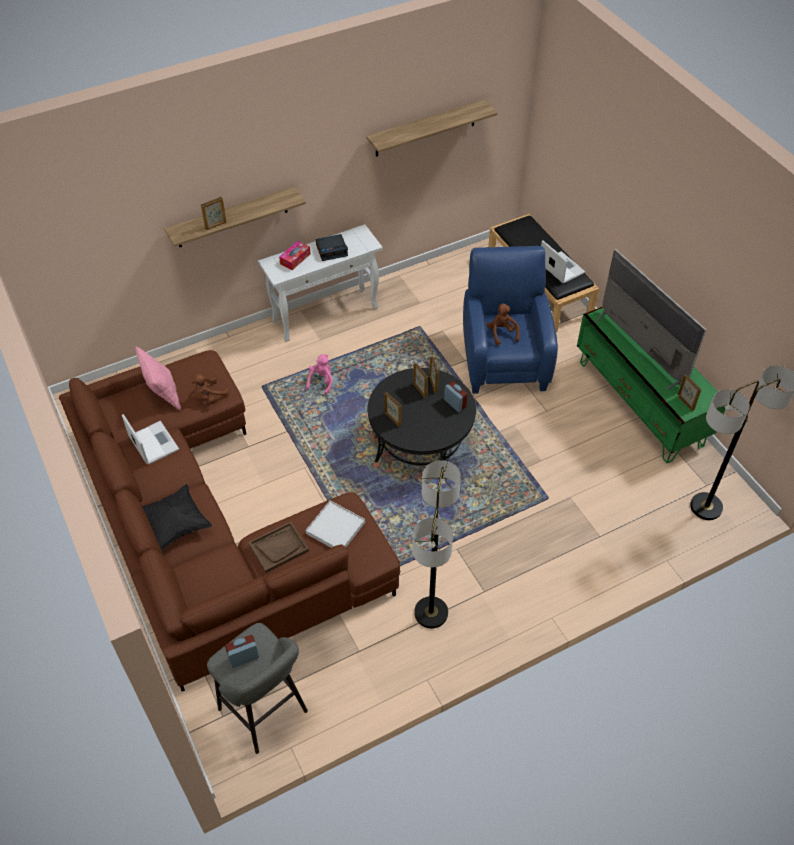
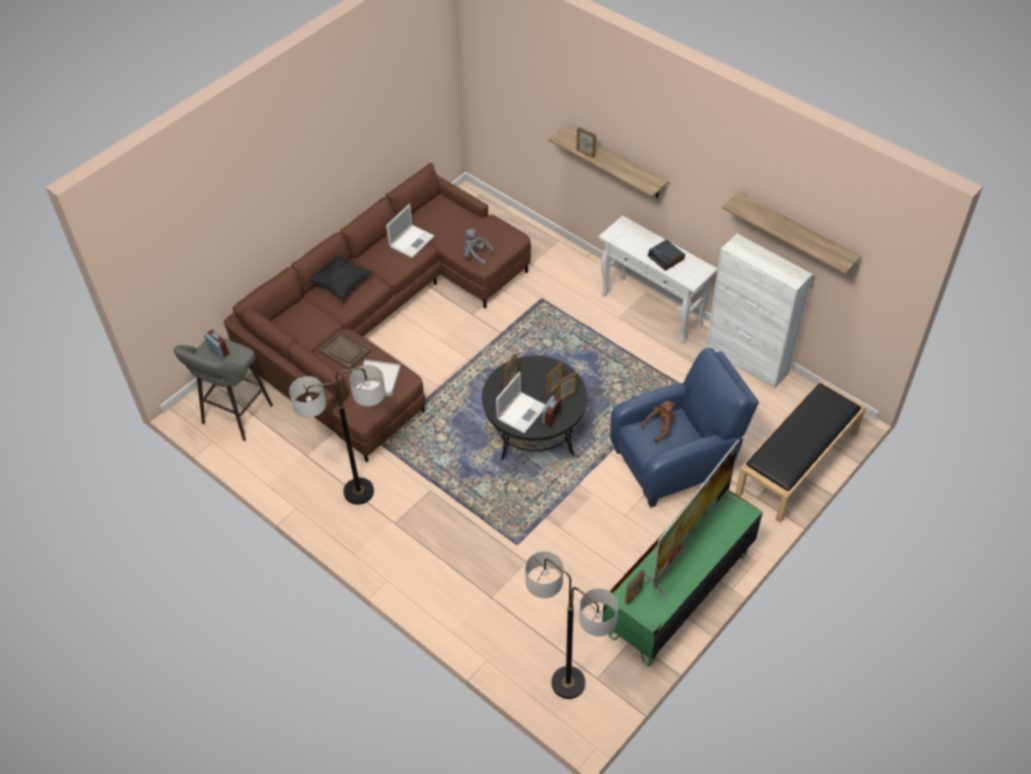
camera: 70 degrees right, 0 degrees up
(163, 395) = (463, 228): pink pillow -> none
(209, 397) = (475, 255): brown plush toy -> grey plush toy
(295, 259) = (639, 238): tissue box -> none
(321, 382) = (568, 336): pink plush toy -> none
(418, 276) = (747, 361): none -> white cabinet
(560, 267) = (792, 453): laptop -> laptop (522, 412)

